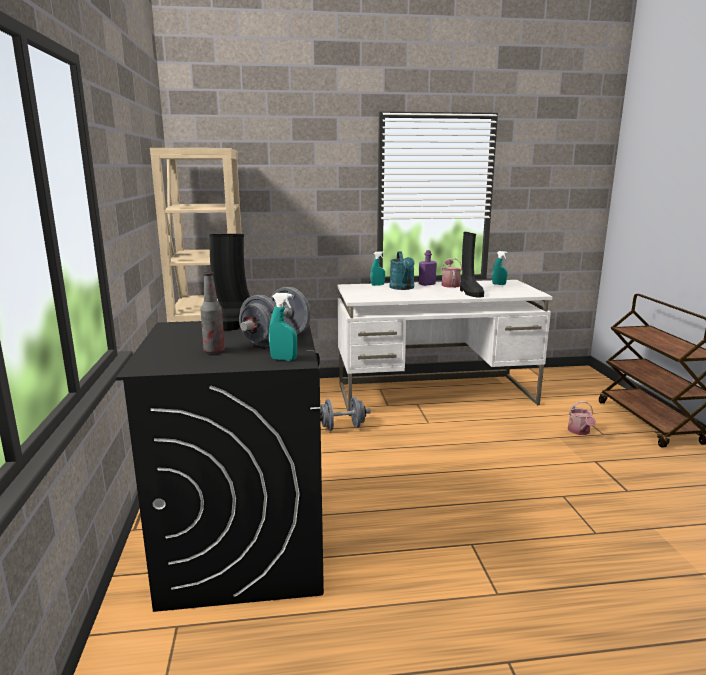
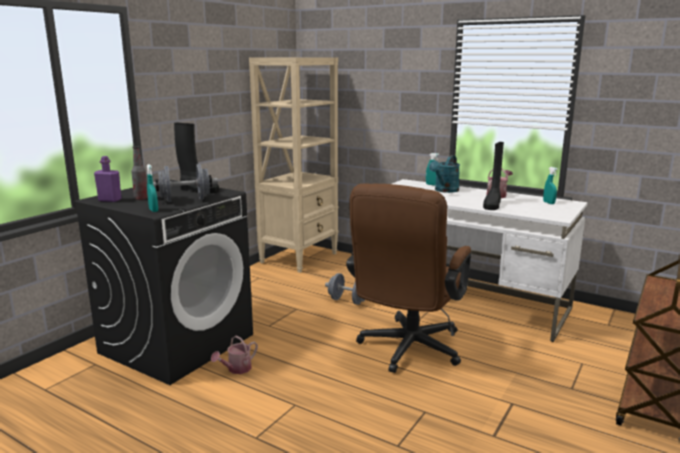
camera: 40 degrees right, 0 degrees up
(427, 284) = (477, 191): purple bottle -> purple bottle (110, 200)
(466, 452) = (407, 351): none -> brown office chair
(579, 432) = (549, 377): watering can -> watering can (236, 369)

